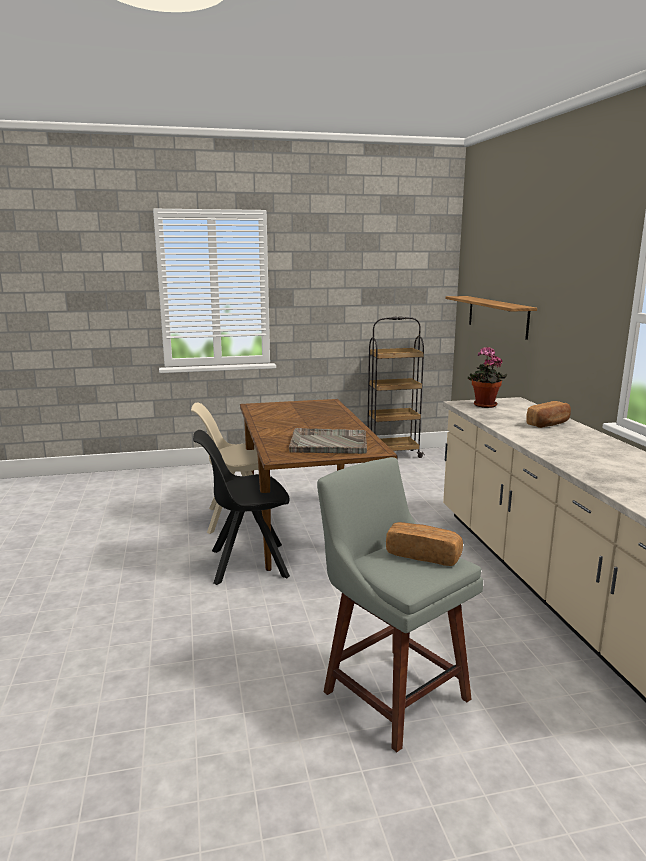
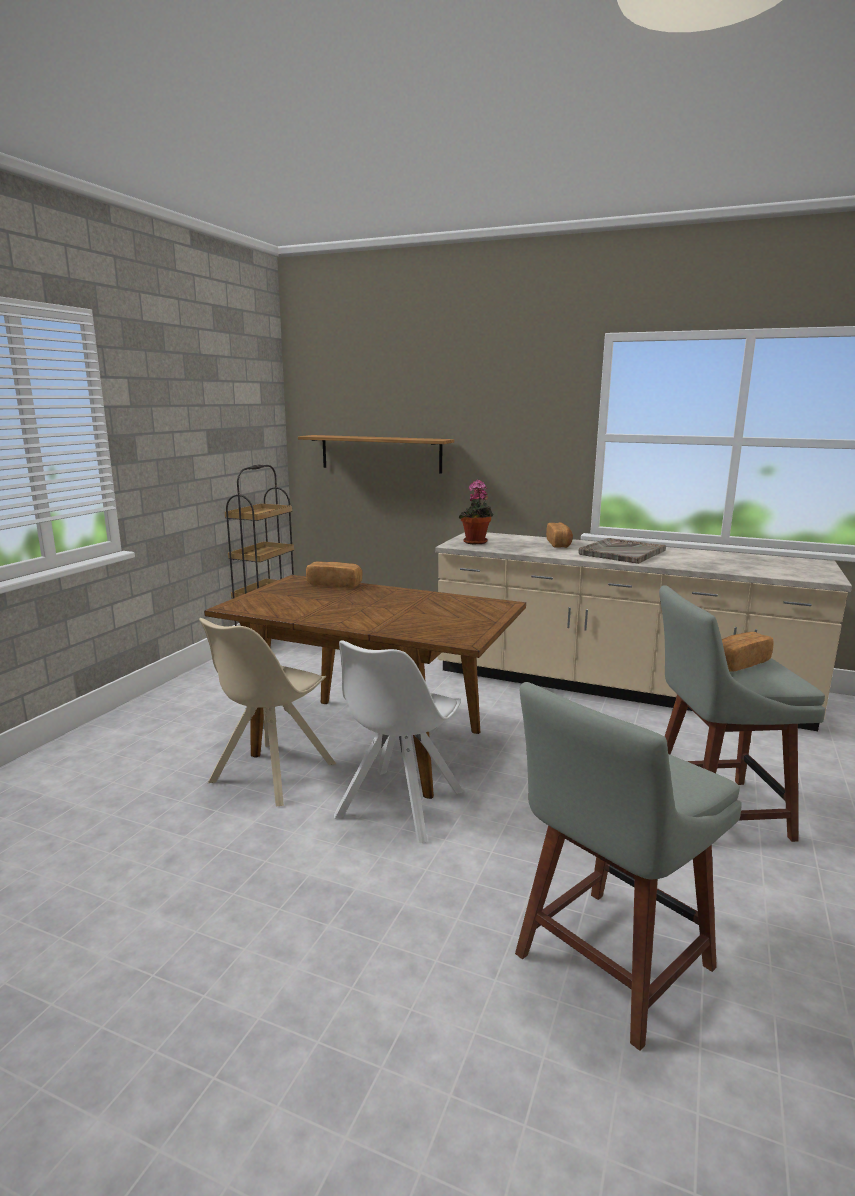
camera: 55 degrees left, 0 degrees up
(147, 682) = (608, 965): none -> grey stool
(247, 563) = (398, 805): black chair -> white chair
(328, 443) = (449, 613): grey tray -> grey tray (621, 552)
(335, 410) = (335, 584): none -> bread

